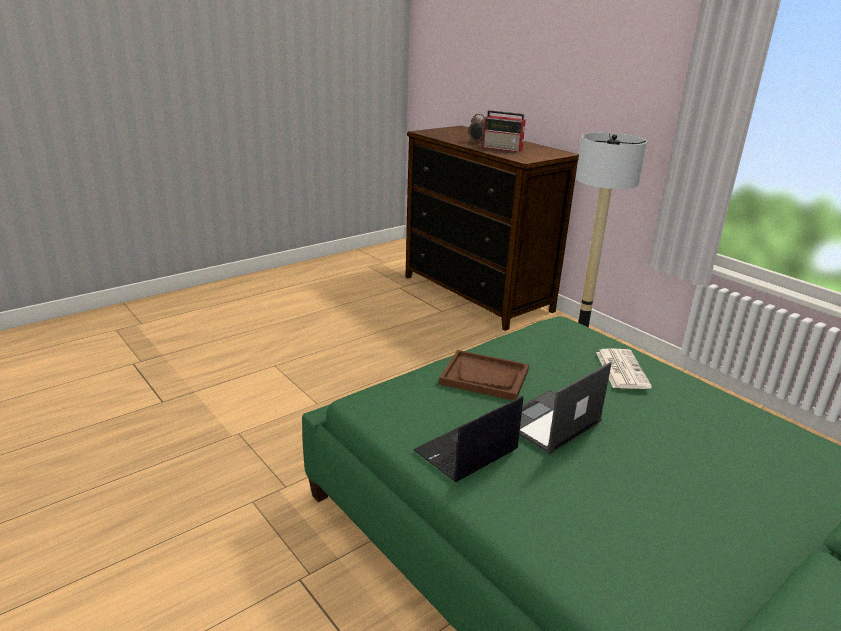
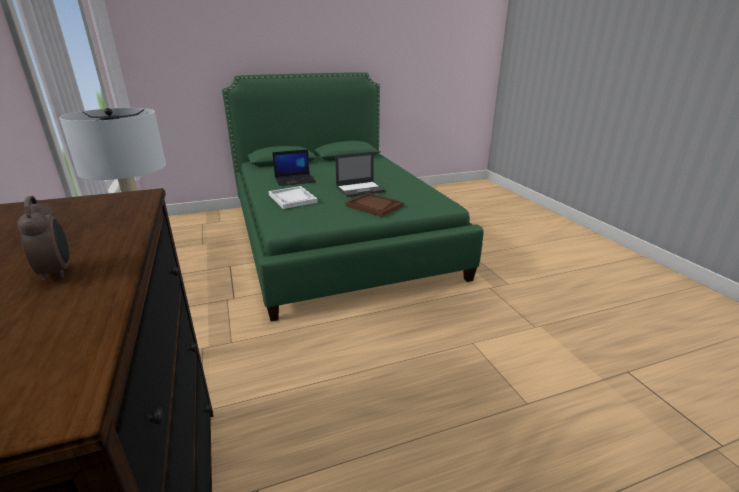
camera: 160 degrees left, 0 degrees up
(466, 452) = (407, 187): laptop -> laptop (295, 180)
(503, 148) = (77, 233): radio -> none
(621, 369) = (292, 199): newspaper -> white tray

